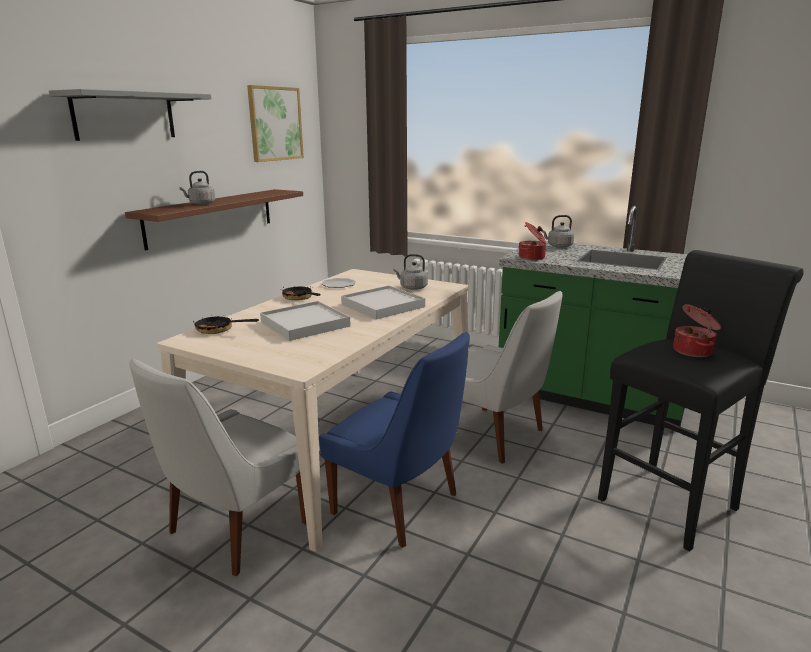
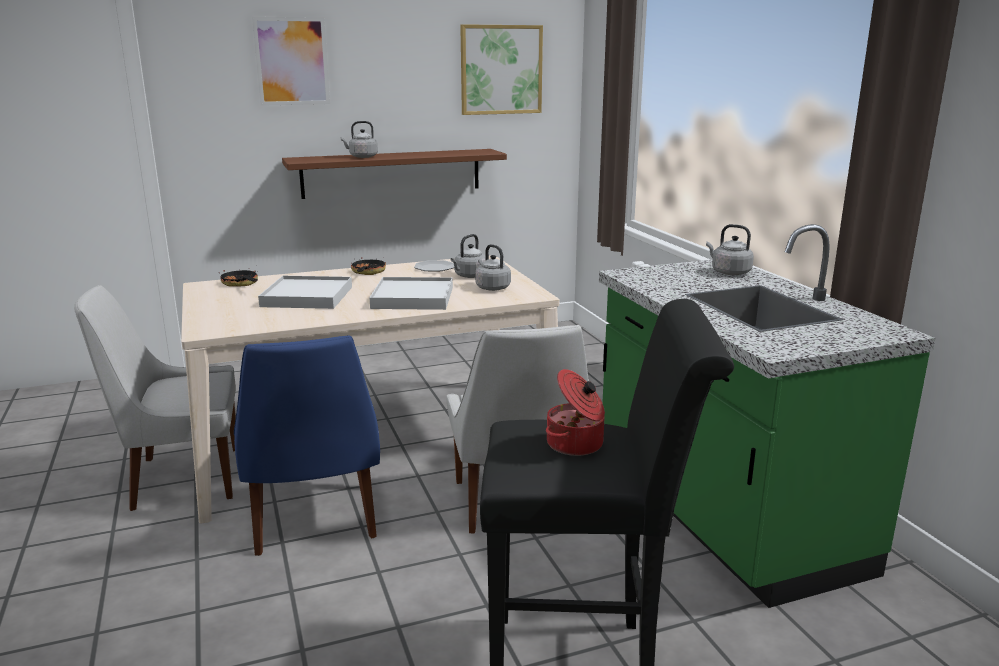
camera: 40 degrees right, 0 degrees up
(125, 116) = (292, 61): grey shelf -> picture
(378, 284) = (469, 276): none -> grey kettle
(532, 257) = (640, 278): cooking pot -> none

